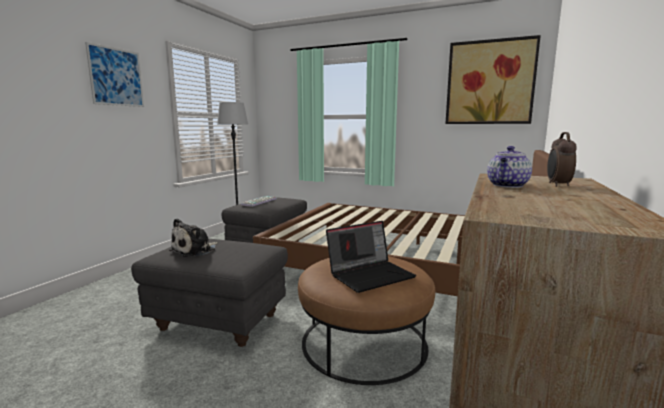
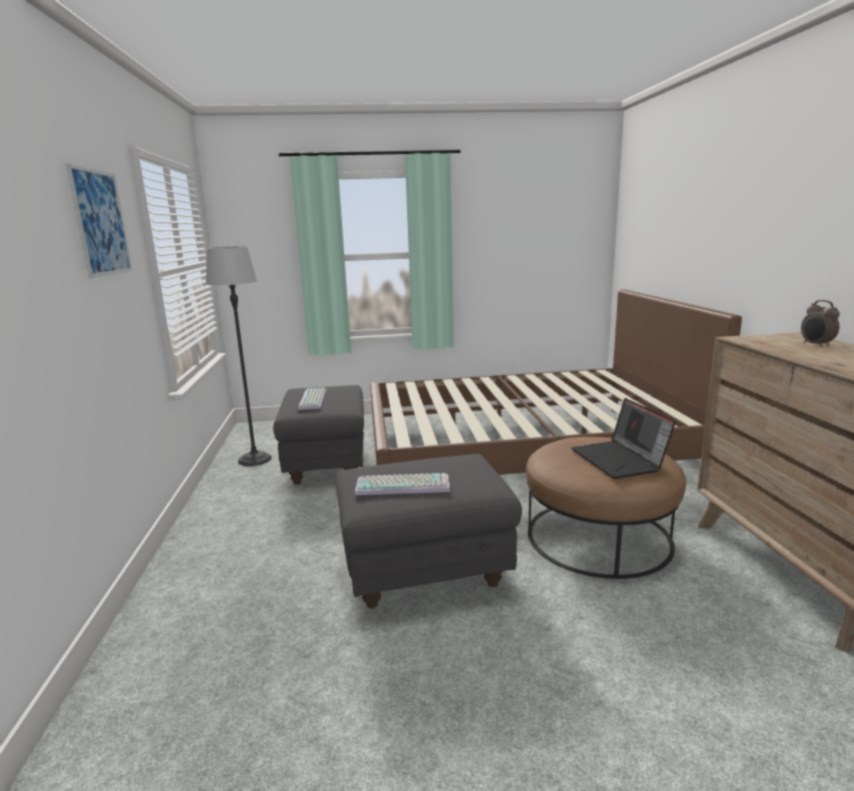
camera: 30 degrees left, 5 degrees up
(195, 250) = (404, 485): plush toy -> keyboard
(370, 275) = (620, 460): laptop -> laptop turned 135 degrees clockwise
(489, 82) = (556, 210): picture -> none
(507, 185) = (795, 351): teapot -> none

